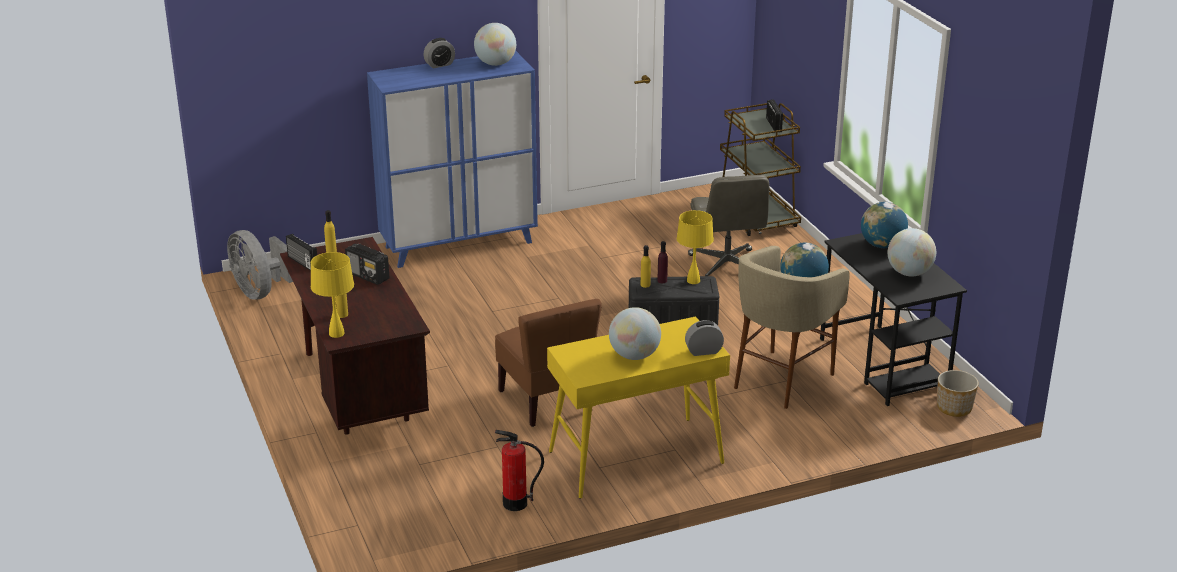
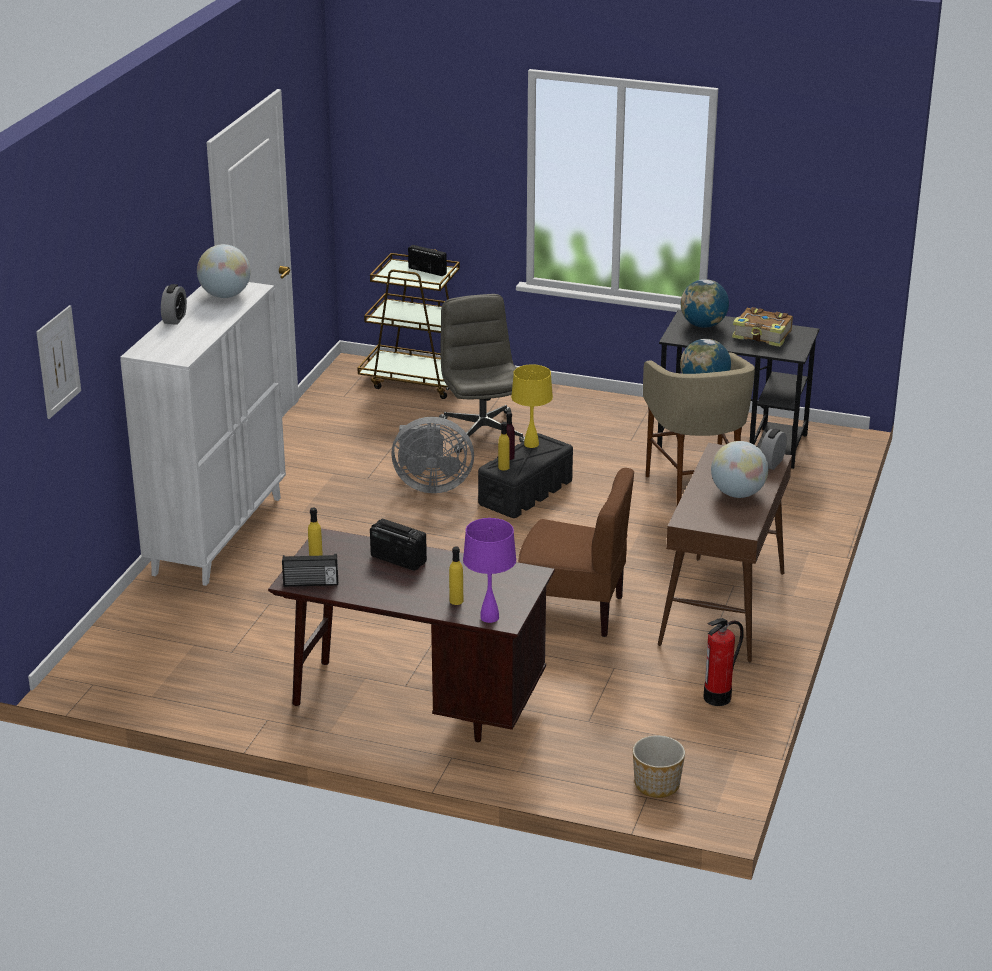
camera: 50 degrees left, 0 degrees up
(260, 292) = (117, 684): grey fan -> grey fan (431, 485)
(287, 52) = (58, 361): none -> picture
(337, 333) = (490, 617): yellow table lamp -> purple table lamp
(368, 276) = (398, 559): radio -> radio turned 135 degrees counterclockwise
(459, 244) = (218, 535): blue cabinet -> white cabinet
(635, 458) = (723, 609): yellow console table -> brown console table
(727, 268) = (482, 432): grey office chair -> grey office chair turned 135 degrees counterclockwise
(909, 273) = (762, 335): globe -> book
(954, 408) = (832, 445): planter -> planter (657, 785)

